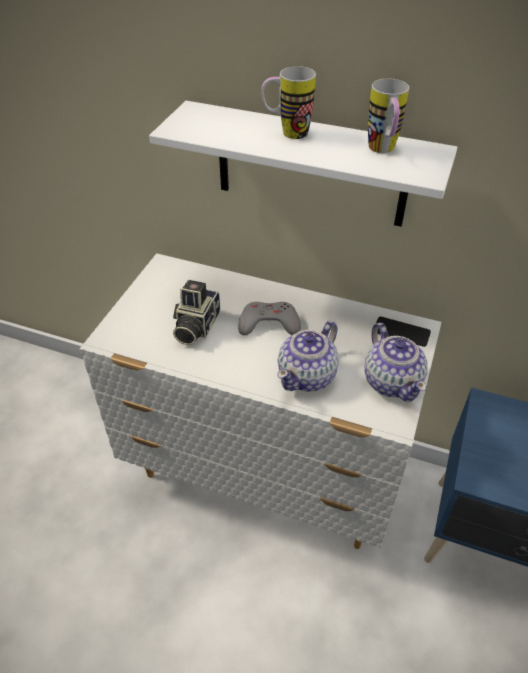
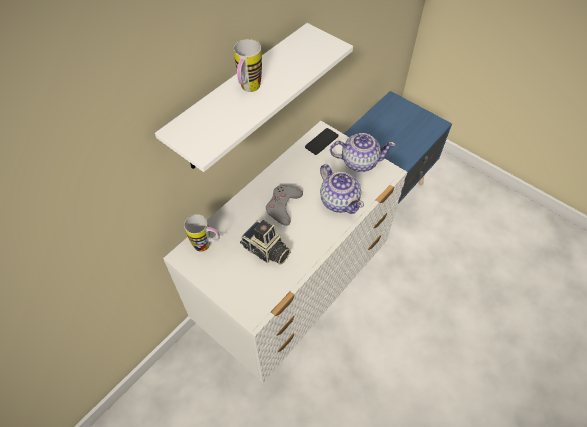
camera: 70 degrees left, 10 degrees up
(383, 151) = (298, 54): mug -> mug (207, 246)

